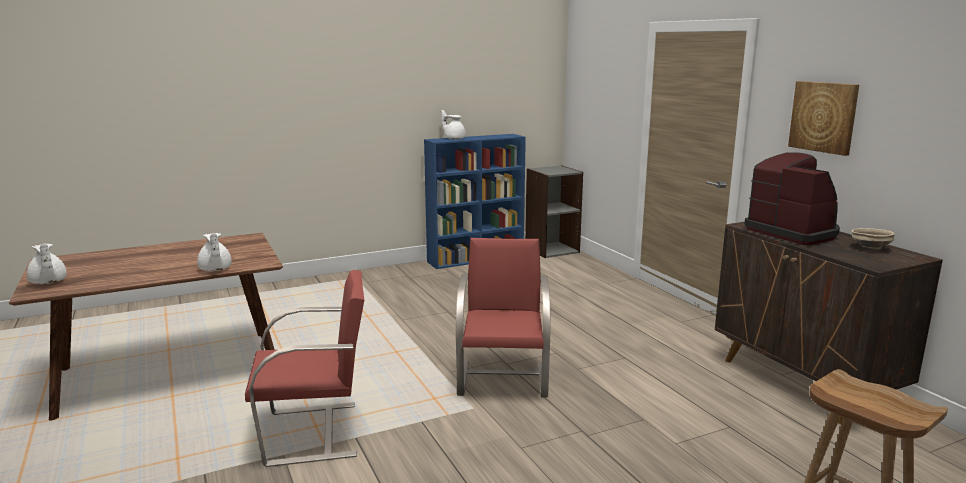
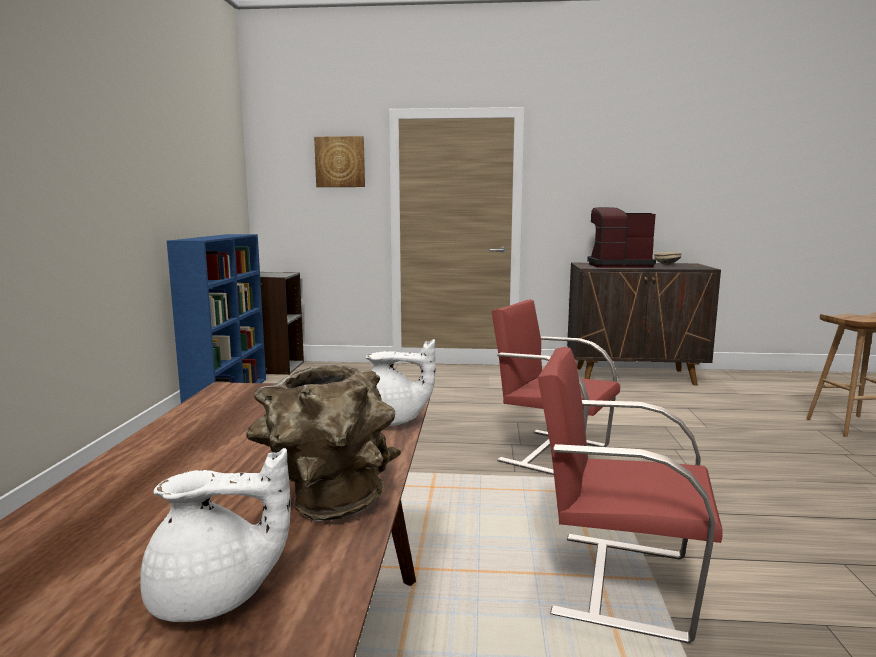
camera: 60 degrees left, 5 degrees down
(111, 280) = (328, 508): none -> brown vase
(315, 433) = (618, 581): red chair -> red chair turned 90 degrees counterclockwise
(454, 138) = (201, 238): white teapot -> none
(823, 117) = (596, 182): picture -> picture (340, 162)

